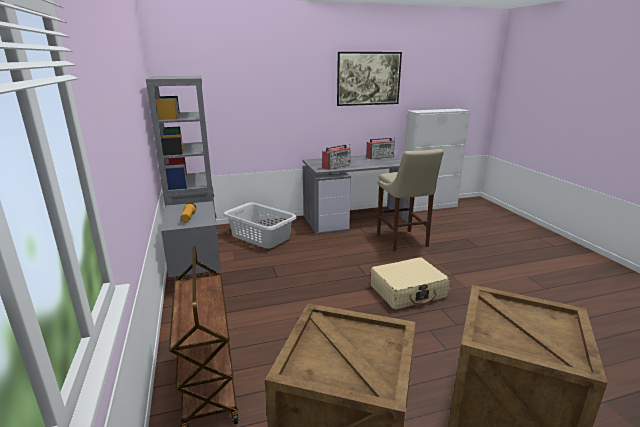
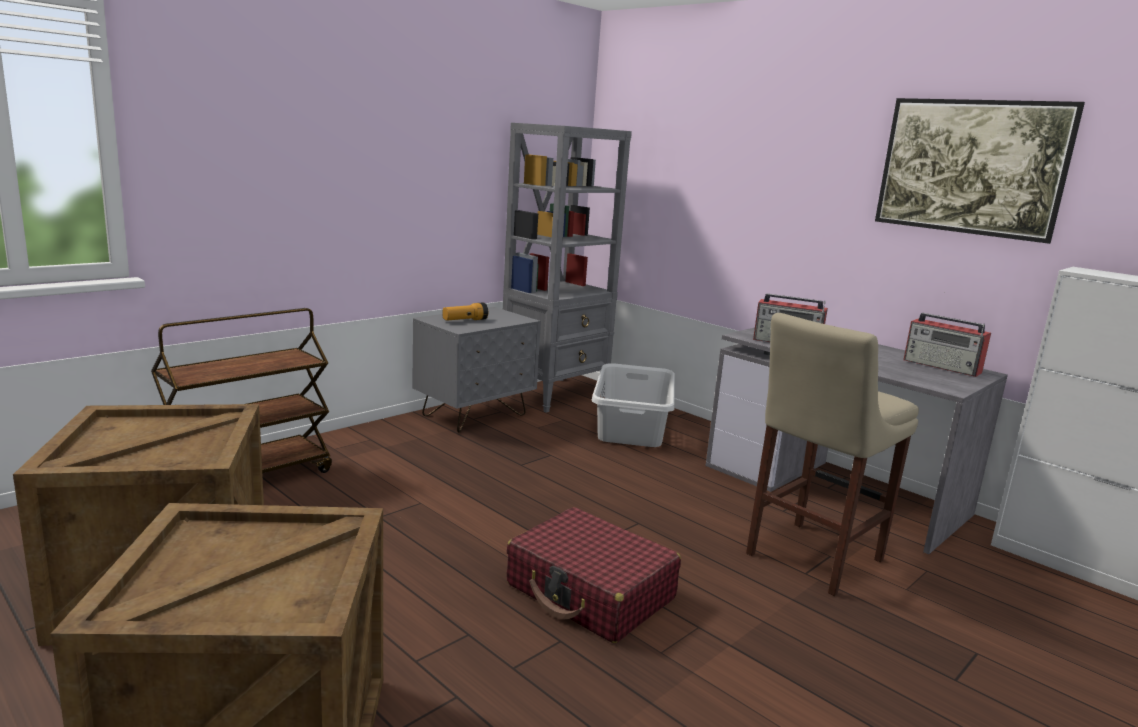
camera: 60 degrees right, 5 degrees down
(408, 291) = (590, 592): beige suitcase -> red suitcase

